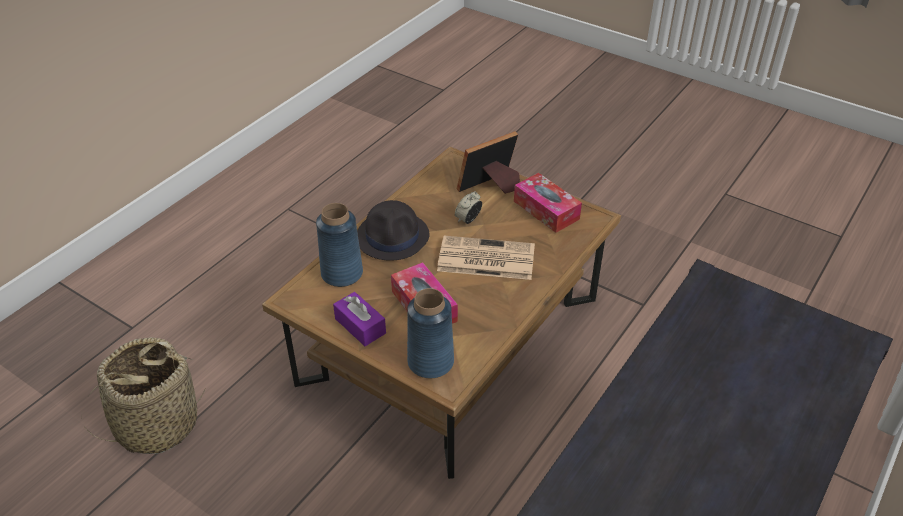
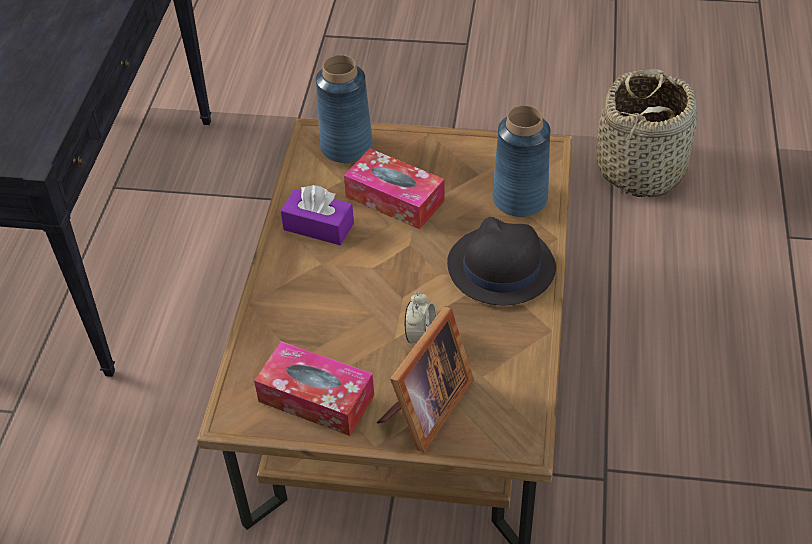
camera: 155 degrees right, 5 degrees up
(360, 326) = (446, 152): purple tissue box -> purple tissue box (318, 226)
(484, 259) = (361, 285): newspaper -> none

